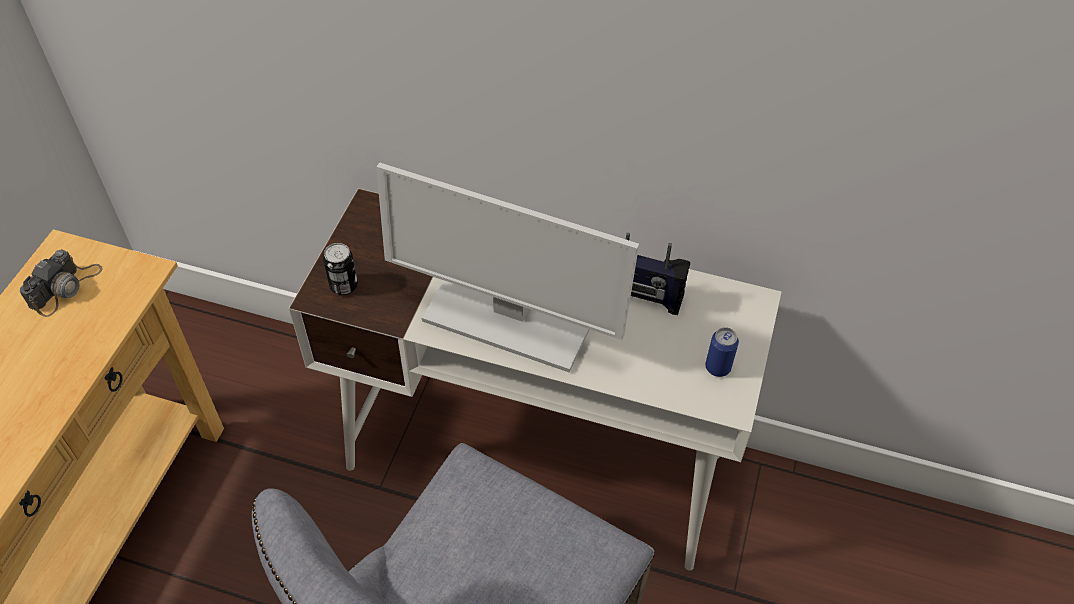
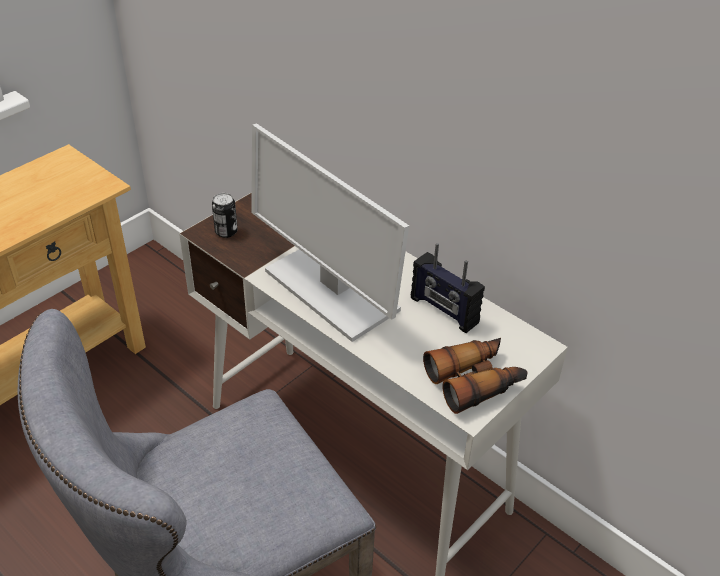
camera: 25 degrees right, 10 degrees down
(65, 287) = (51, 178): camera -> none
(717, 367) = (475, 381): can -> binoculars

